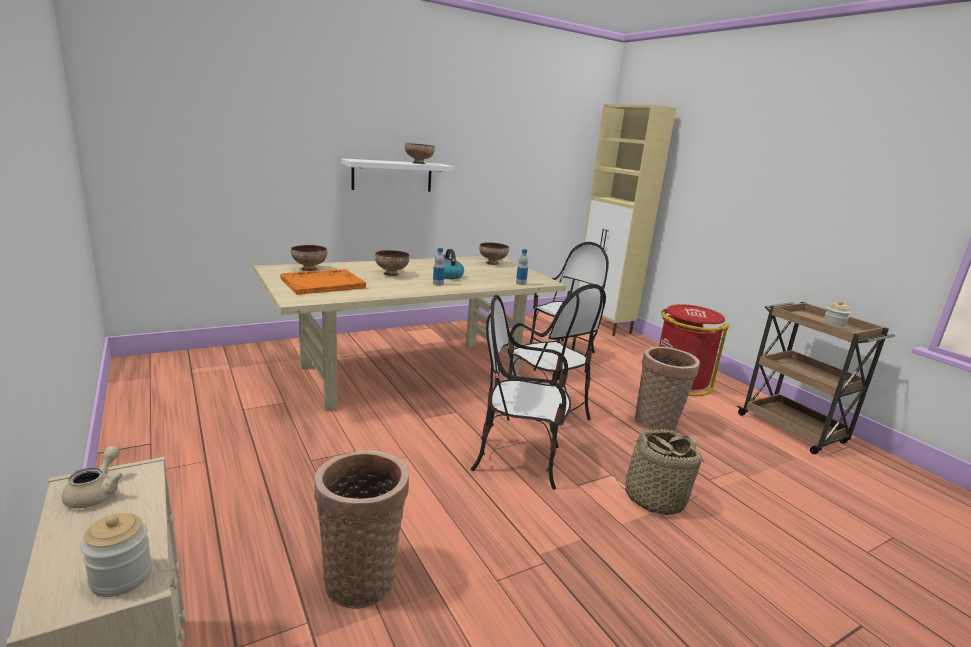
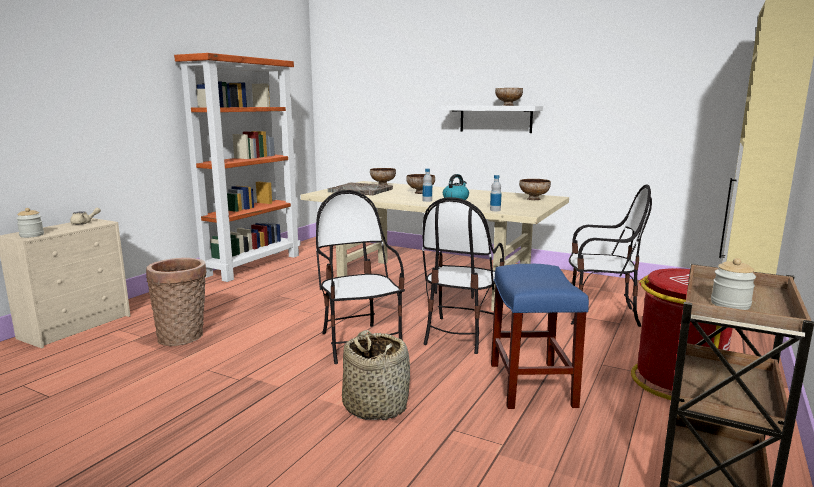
camera: 60 degrees right, 5 degrees down
(142, 439) = (253, 265): none -> orange bookcase
(324, 283) = (361, 190): orange tray -> grey tray
(657, 424) = (532, 385): basket -> blue stool

